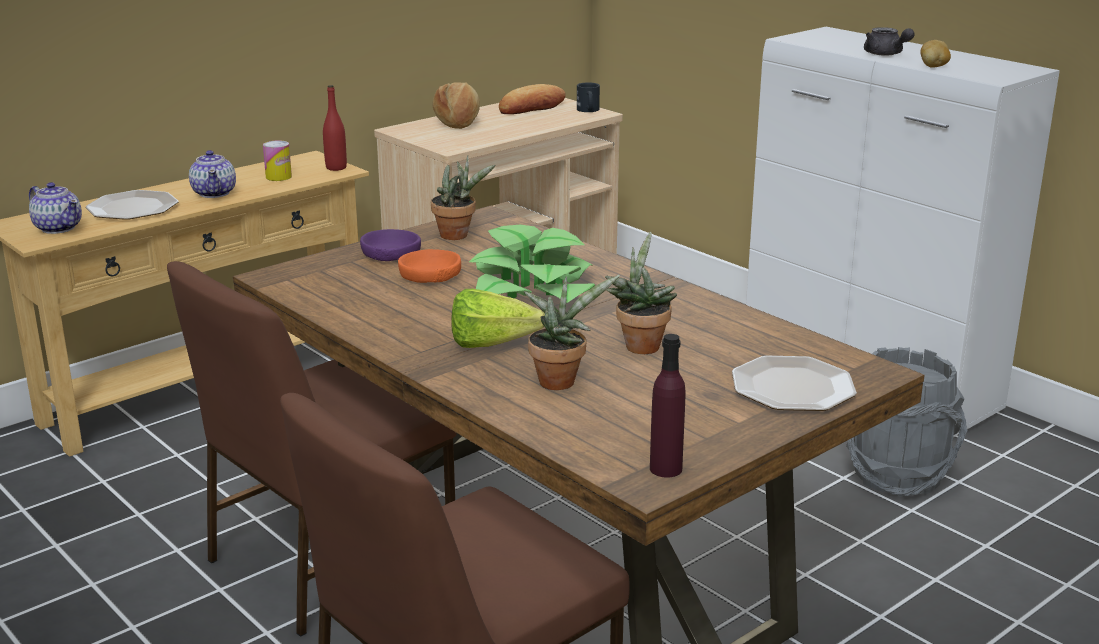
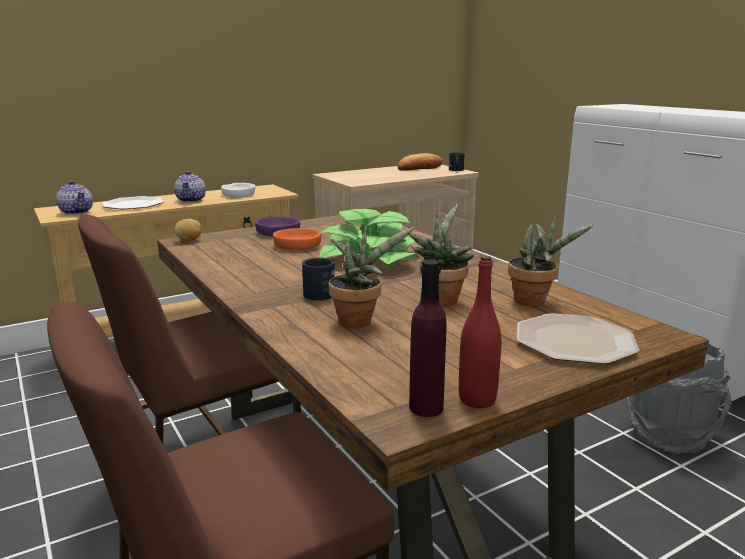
camera: 10 degrees right, 5 degrees down
(278, 177) = (238, 194): can -> white bowl
(336, 168) = (278, 192): red bottle -> red bottle (477, 399)
(458, 121) = (368, 172): bread -> none
(458, 235) = (333, 225): potted plant -> potted plant (534, 302)
(499, 345) = (321, 292): lettuce -> black mug
(886, 54) = (669, 110): grey teapot -> none
(934, 67) = (710, 114): potato -> potato (189, 240)

